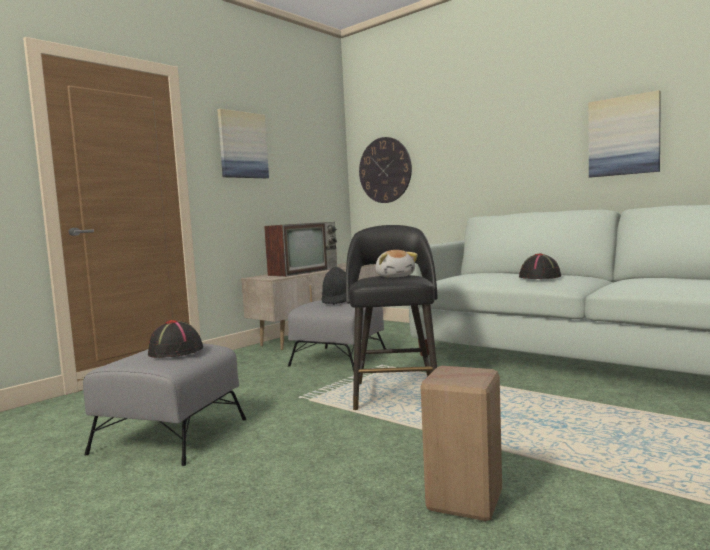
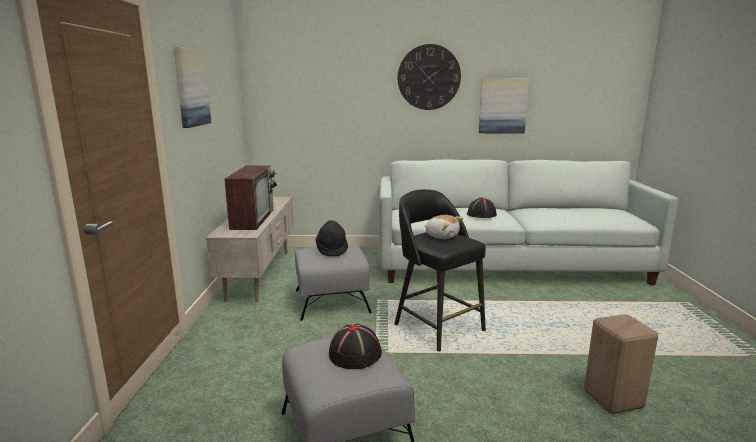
camera: 40 degrees left, 10 degrees up
(385, 170) = (292, 109): wall clock -> wall clock (429, 77)

